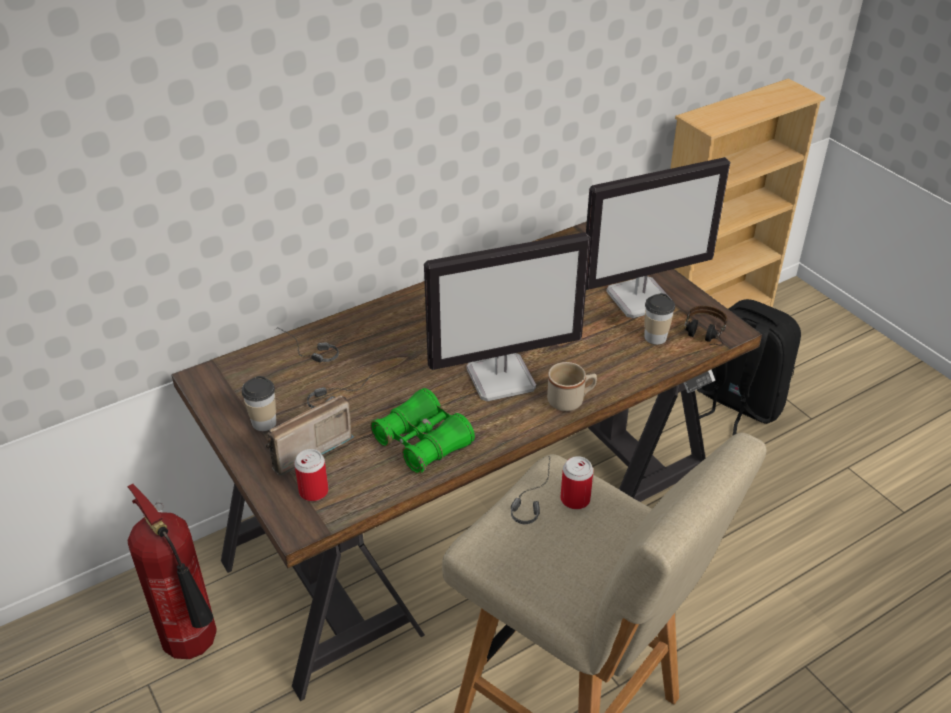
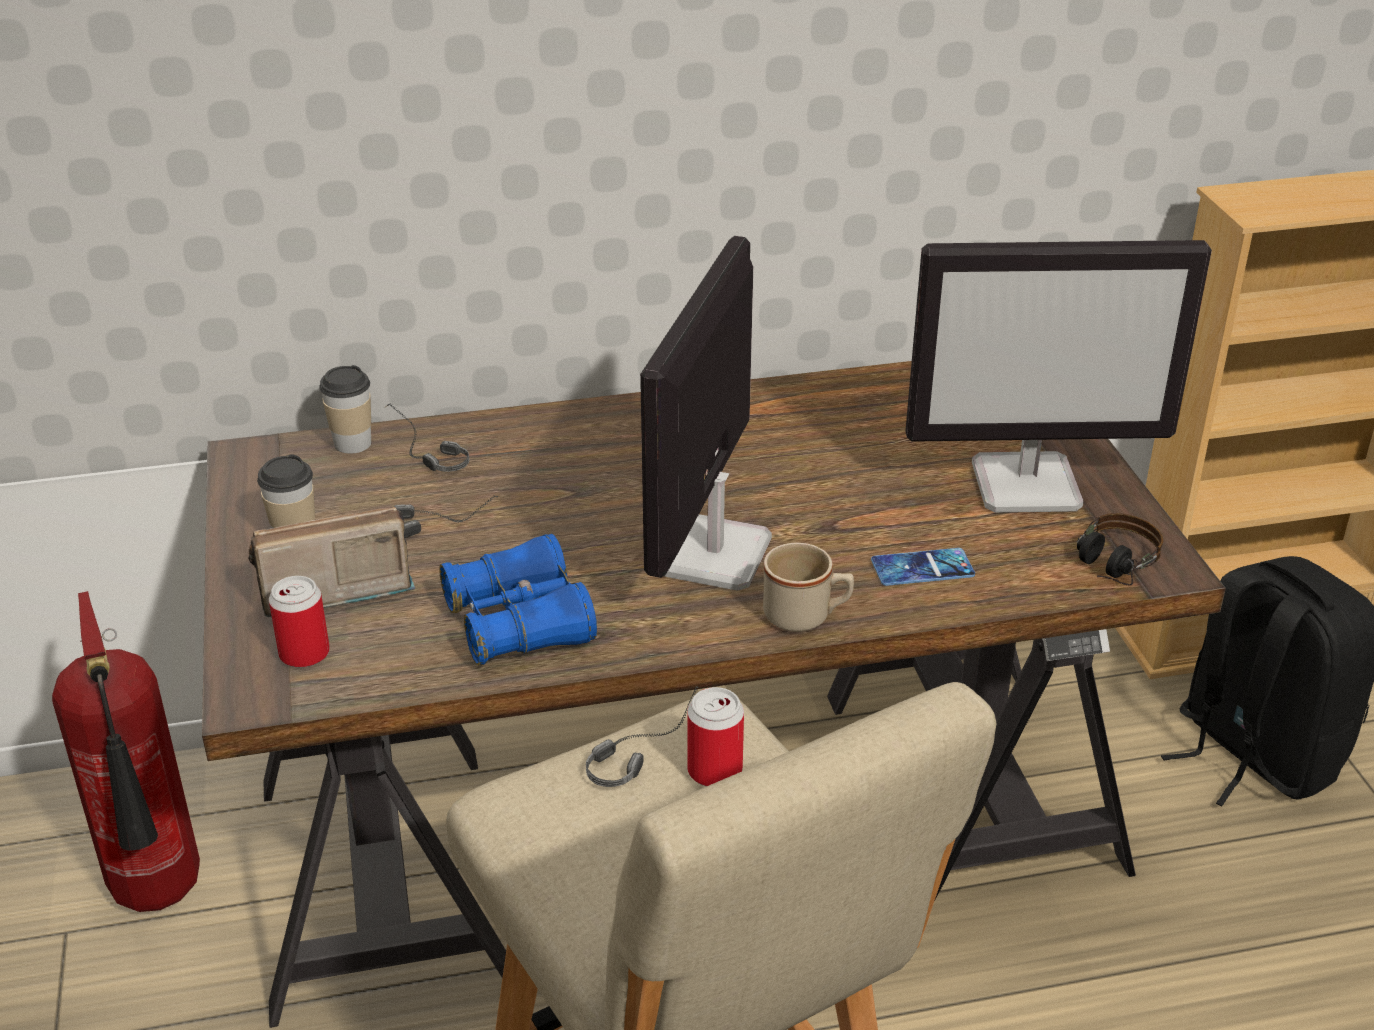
camera: 20 degrees right, 5 degrees down
(422, 442) = (519, 622): green binoculars -> blue binoculars
(502, 378) = (710, 556): monitor -> monitor turned 105 degrees clockwise
(613, 358) = (922, 568): none -> phone
(655, 337) = (1018, 551): cup -> cup (352, 443)

